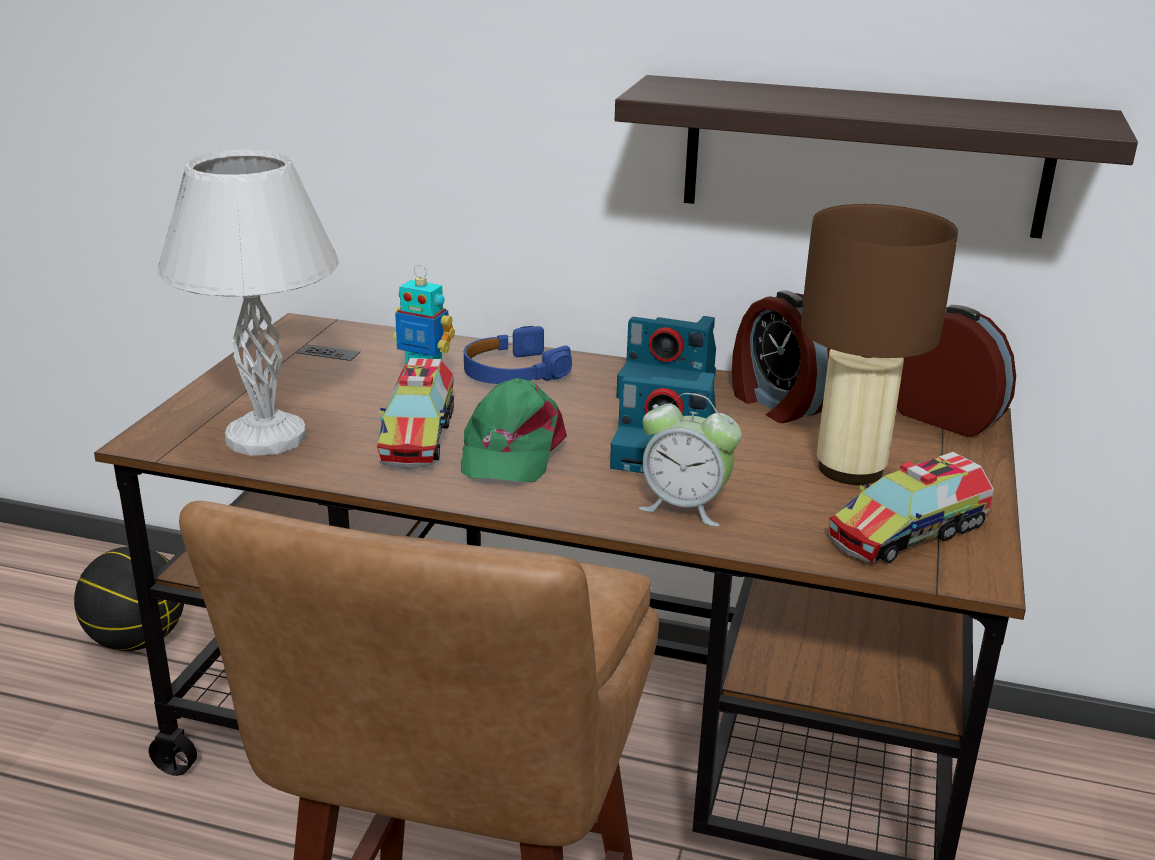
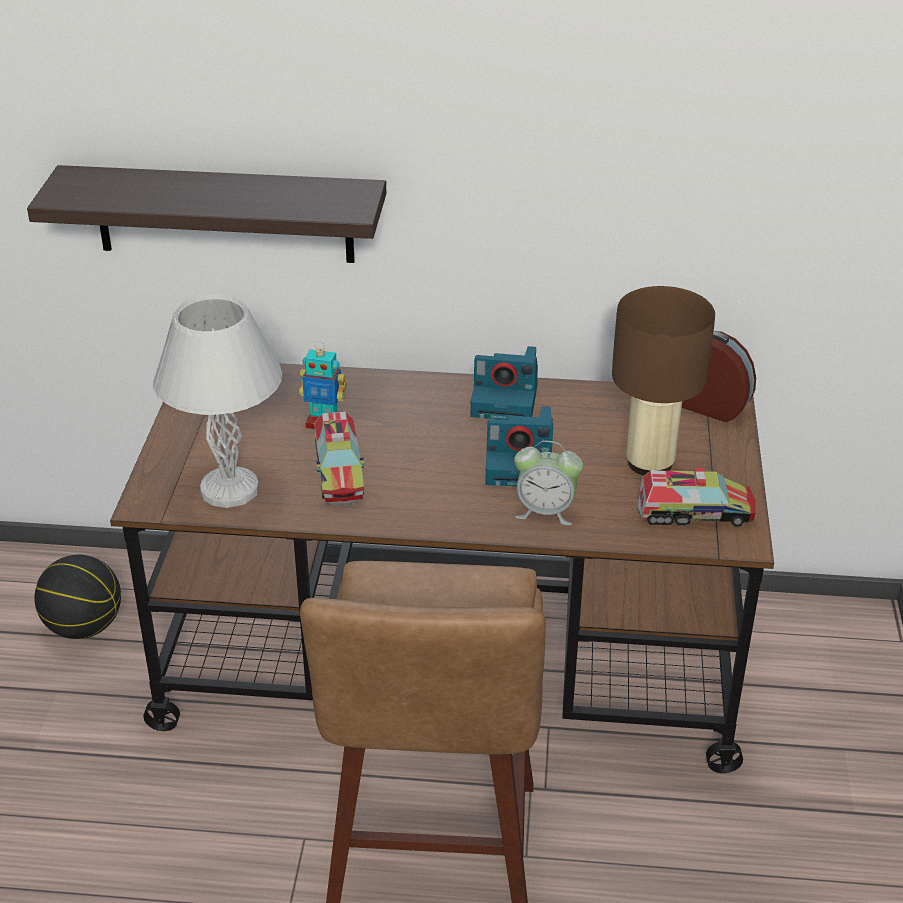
camera: 10 degrees left, 10 degrees up
(510, 450) = (410, 477): green cap -> none
(512, 372) = (385, 400): blue headphones -> none
(776, 404) = (587, 407): alarm clock -> none
(864, 156) = (639, 225): shelf -> shelf (224, 214)
(908, 532) = (695, 512): toy truck -> toy truck turned 135 degrees counterclockwise

